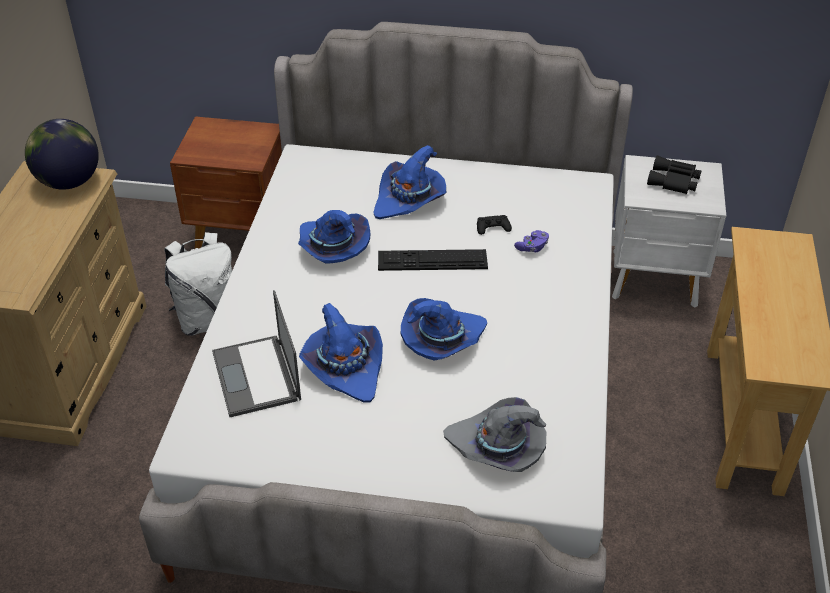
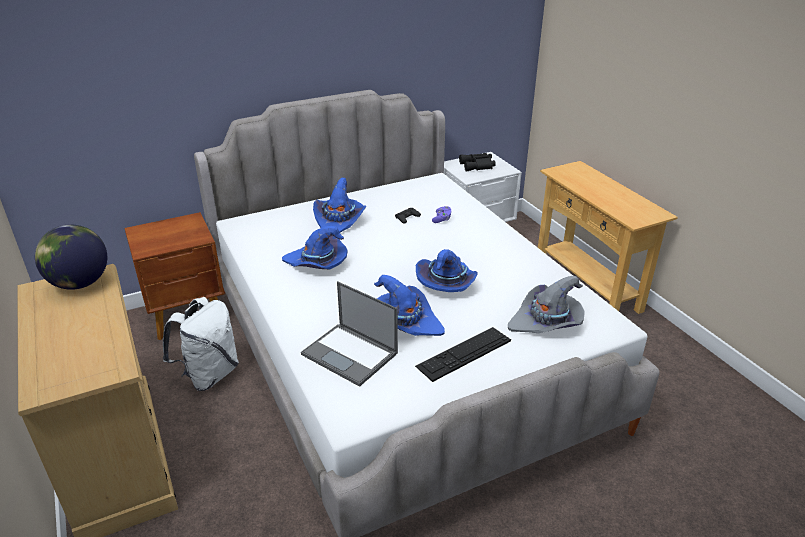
camera: 35 degrees left, 10 degrees down
(432, 260) = (391, 246): keyboard -> keyboard (464, 353)

